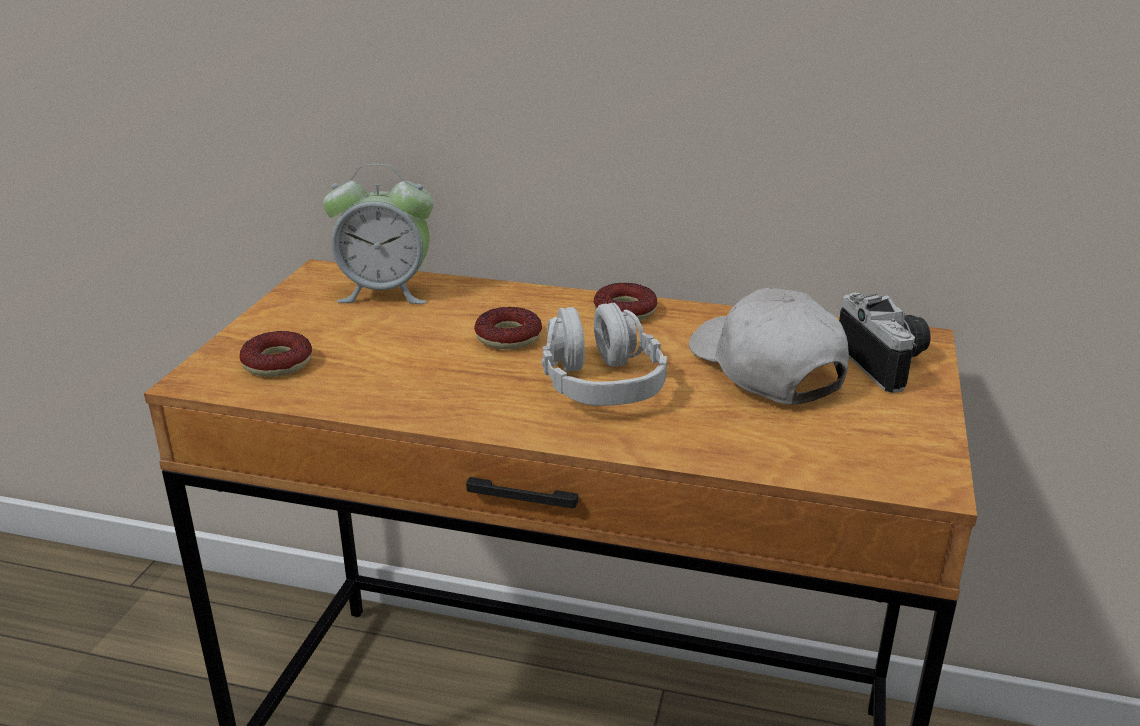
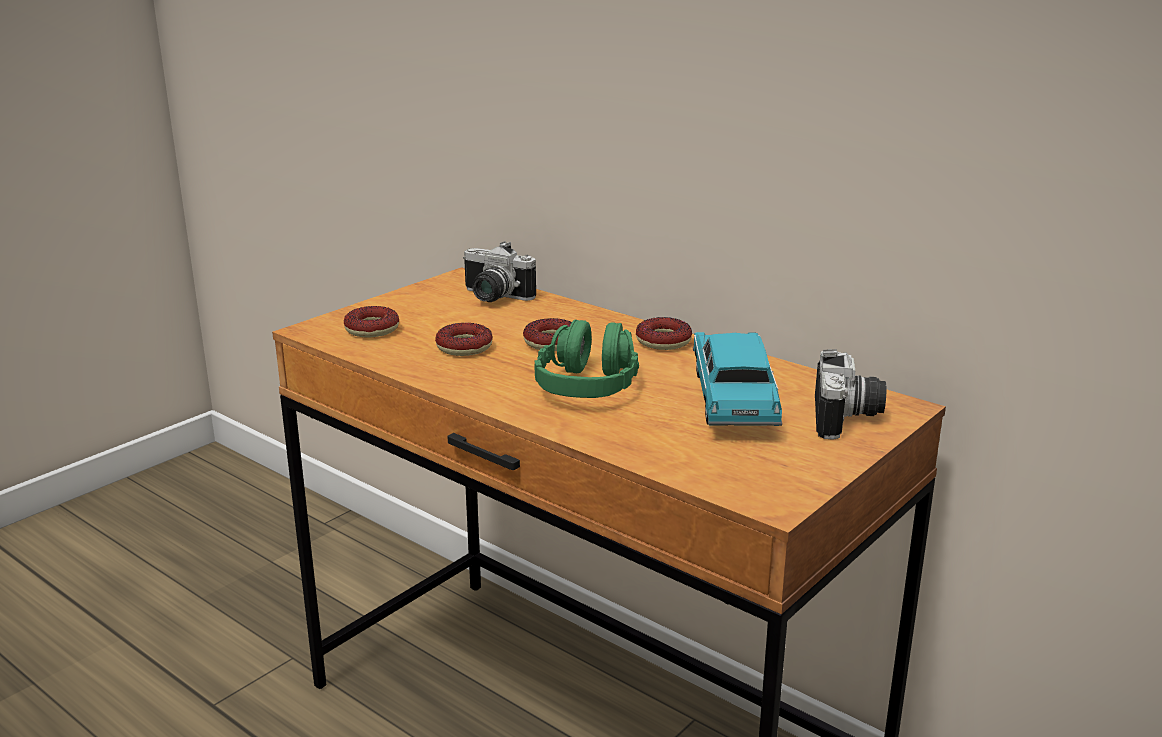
camera: 25 degrees right, 5 degrees down
(386, 292) = (492, 297): alarm clock -> camera
(415, 364) = (464, 347): none -> donut
(600, 382) = (588, 384): grey headphones -> green headphones
(765, 368) = (733, 401): white cap -> turquoise toy car

